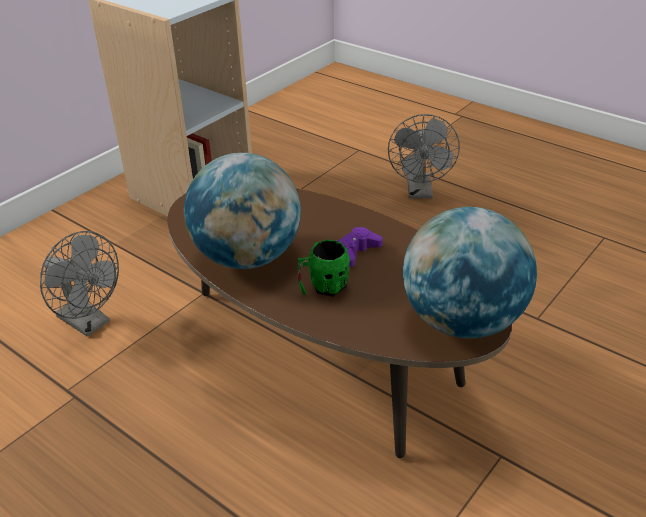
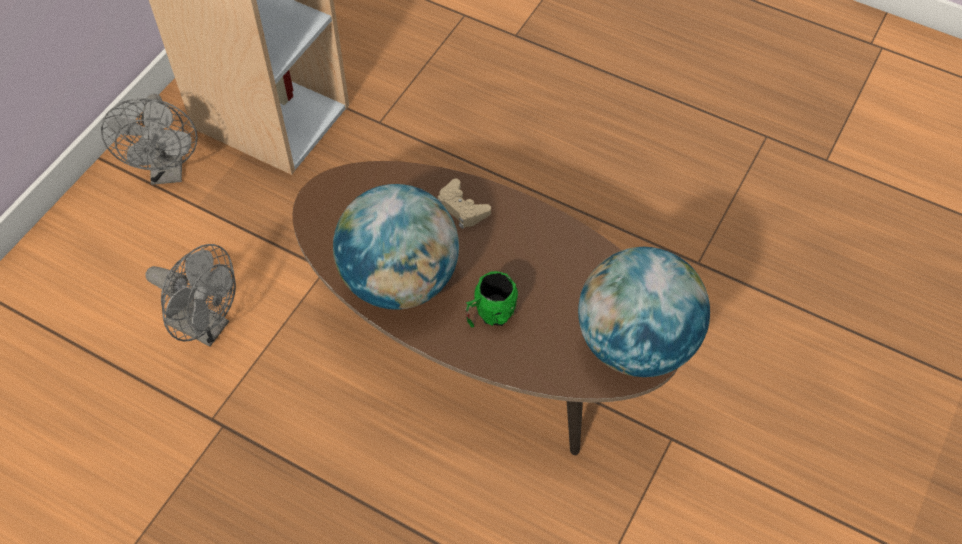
camera: 10 degrees left, 20 degrees up
(316, 216) = (462, 208): none -> beige game controller
(355, 252) = (513, 259): purple game controller -> none
(420, 192) = (550, 83): grey fan -> grey fan (168, 171)

